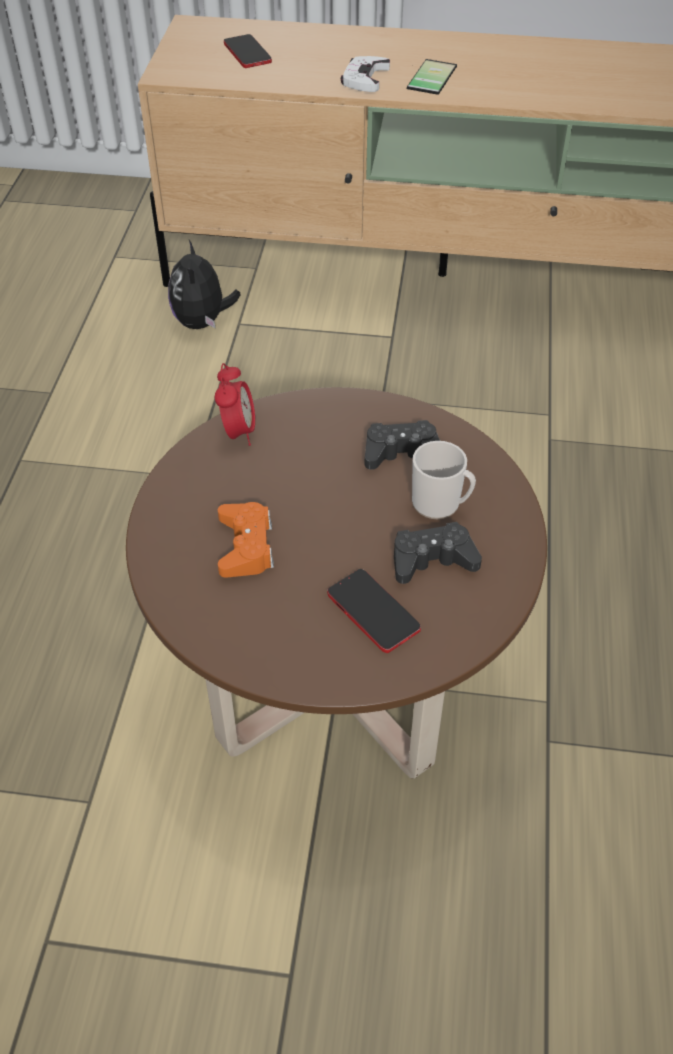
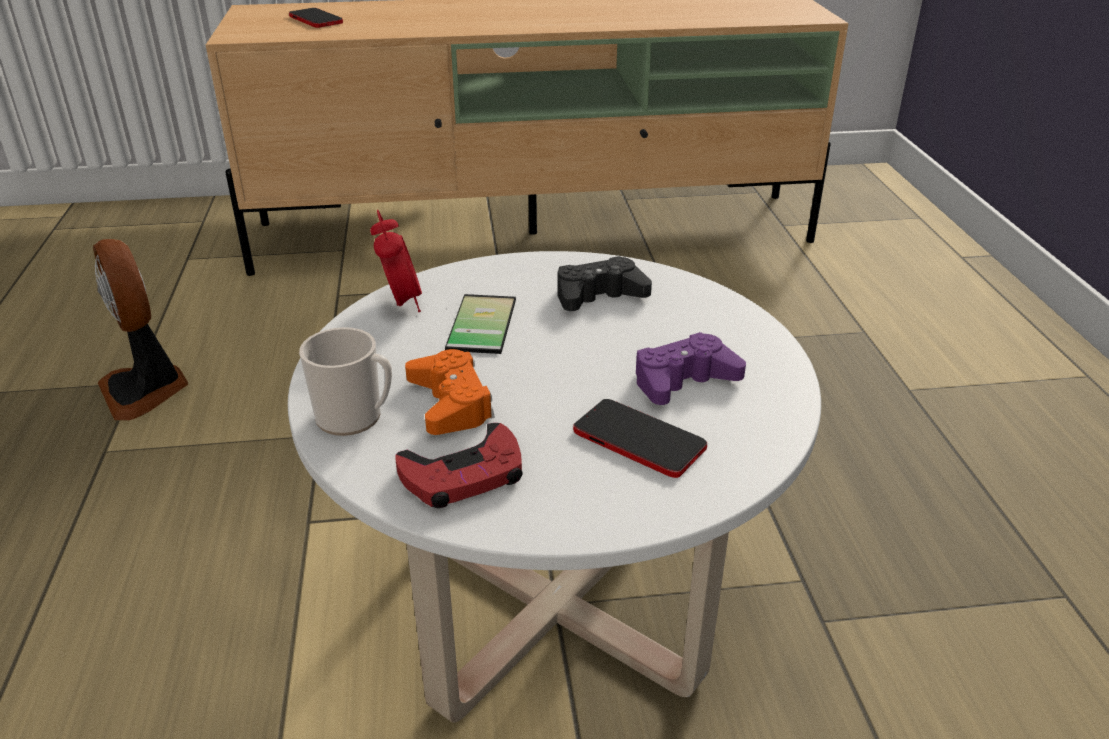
camera: 15 degrees left, 15 degrees down
(59, 402) = (146, 390): none -> fan
(203, 322) = (298, 299): plush toy -> none
(235, 617) = (464, 475): none -> red game controller
(336, 679) = (554, 607): brown coffee table -> white coffee table
(364, 79) = (441, 25): white game controller -> none
(428, 77) = (502, 20): phone -> phone (476, 324)
(432, 560) = (683, 380): black game controller -> purple game controller
(441, 504) = (666, 331): mug -> mug (356, 417)

